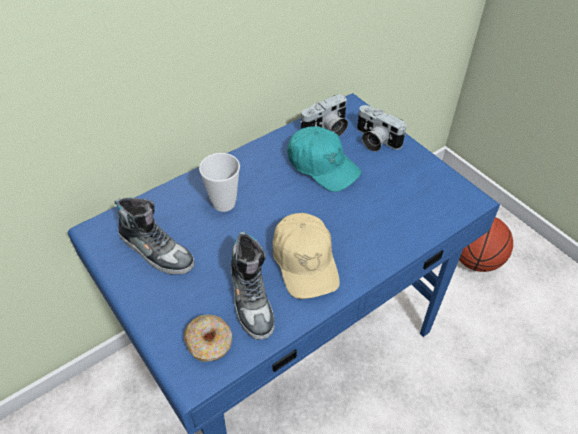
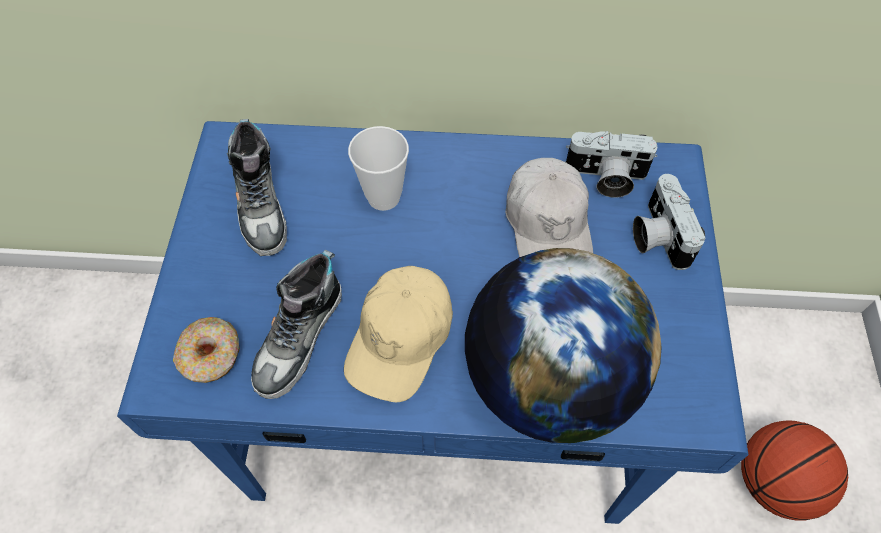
camera: 40 degrees right, 10 degrees up
(322, 166) = (548, 225): turquoise cap -> white cap
(393, 231) = (547, 380): none -> globe

